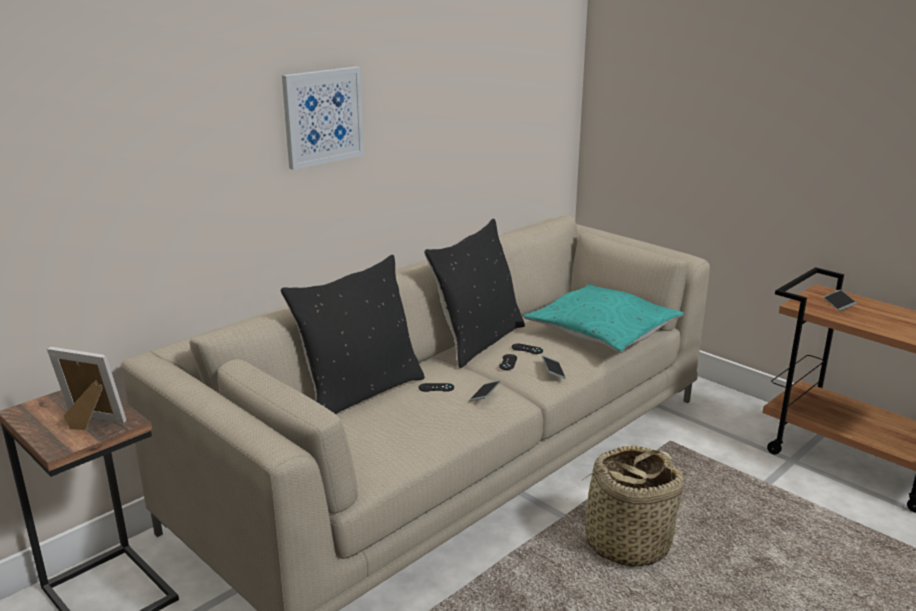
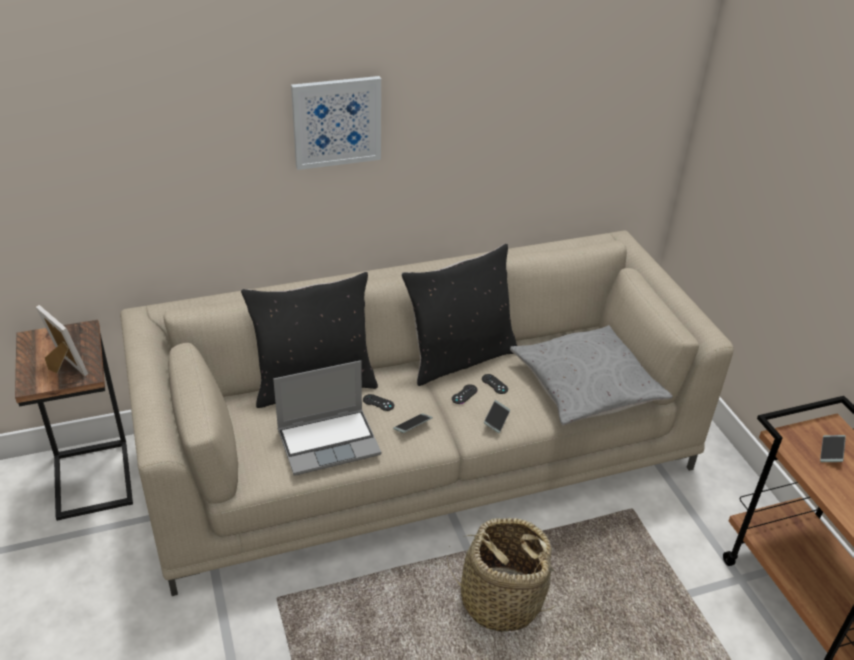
camera: 25 degrees right, 15 degrees up
(418, 426) = (329, 442): none -> laptop
(602, 331) = (586, 386): turquoise pillow -> grey pillow

